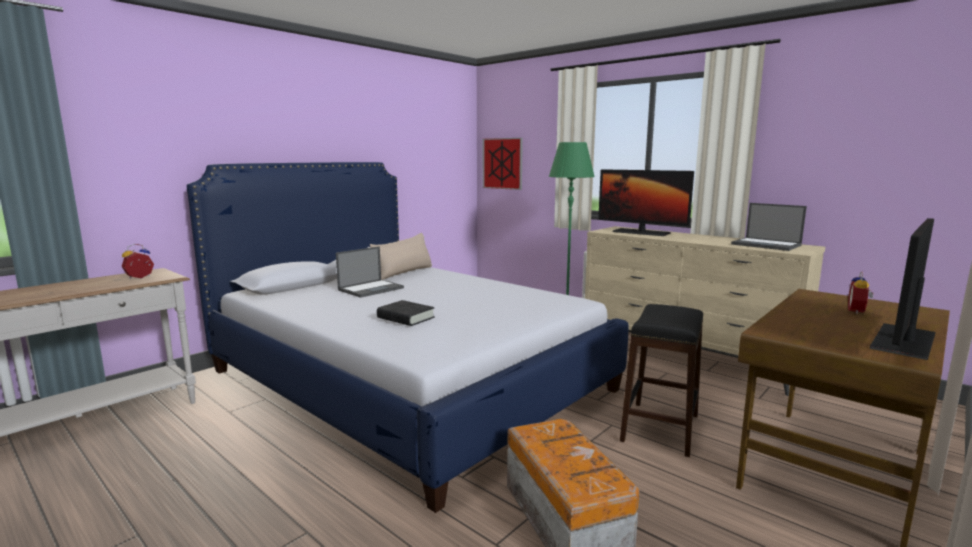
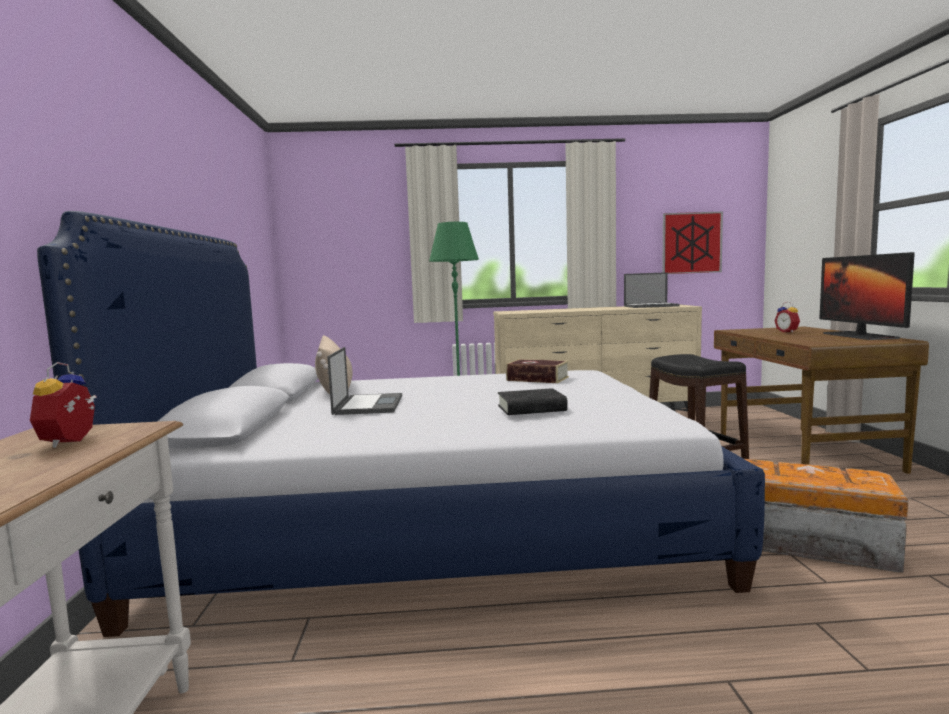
camera: 45 degrees left, 5 degrees down
(502, 163) = (321, 255): picture -> picture (691, 243)
(518, 297) = (537, 379): none -> book
(641, 232) = (540, 310): monitor -> none

